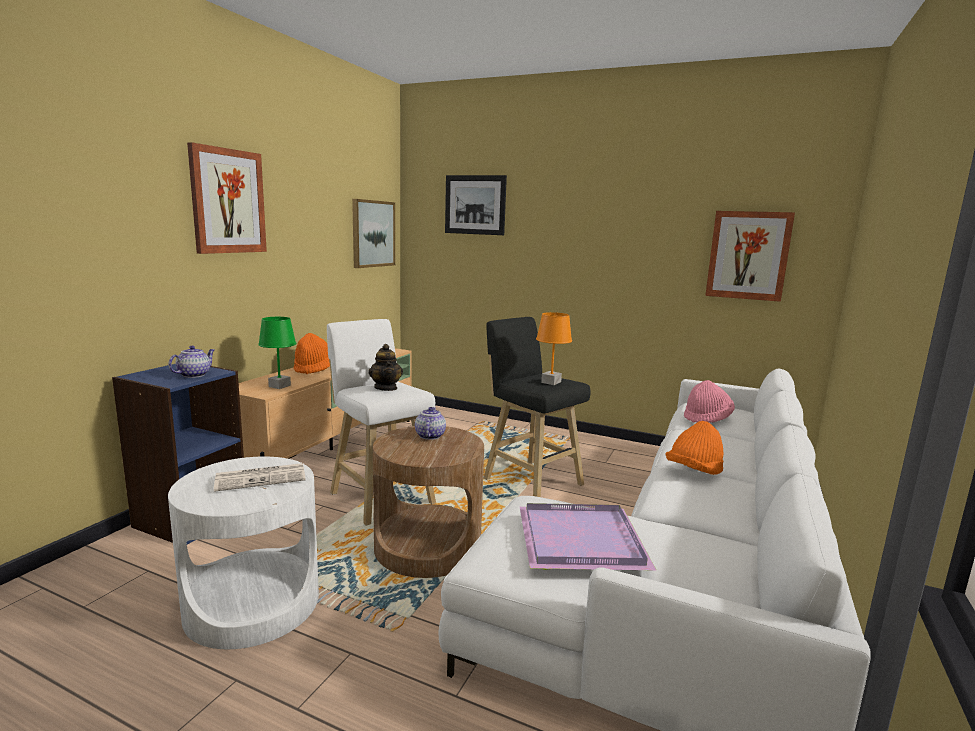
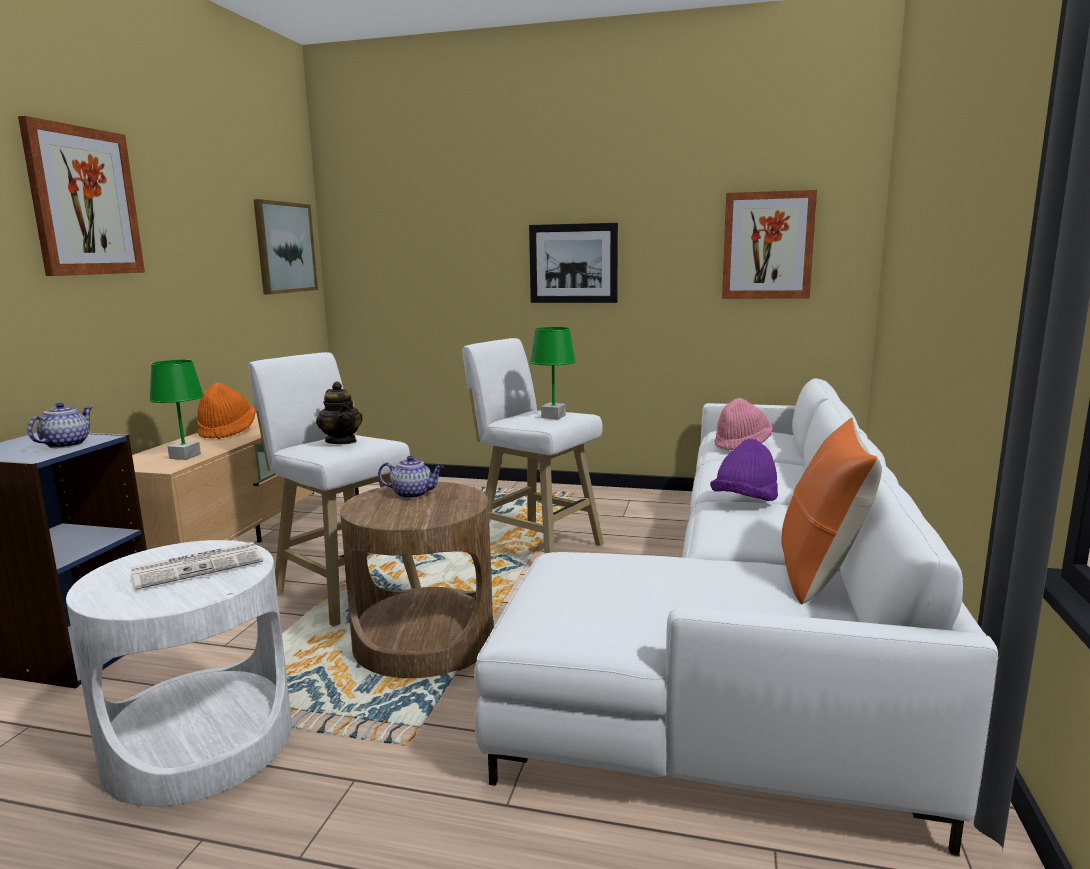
camera: 10 degrees left, 0 degrees up
(429, 435) = (413, 494): teapot -> teapot turned 105 degrees clockwise
(475, 205) = (420, 203): picture -> picture (573, 263)
(530, 480) = (535, 547): black stool -> white stool
(551, 382) = (553, 416): orange table lamp -> green table lamp
(579, 541) = (635, 590): purple tray -> none
(694, 472) = (744, 502): orange hat -> purple hat
(740, 546) = (820, 572): none -> orange pillow

